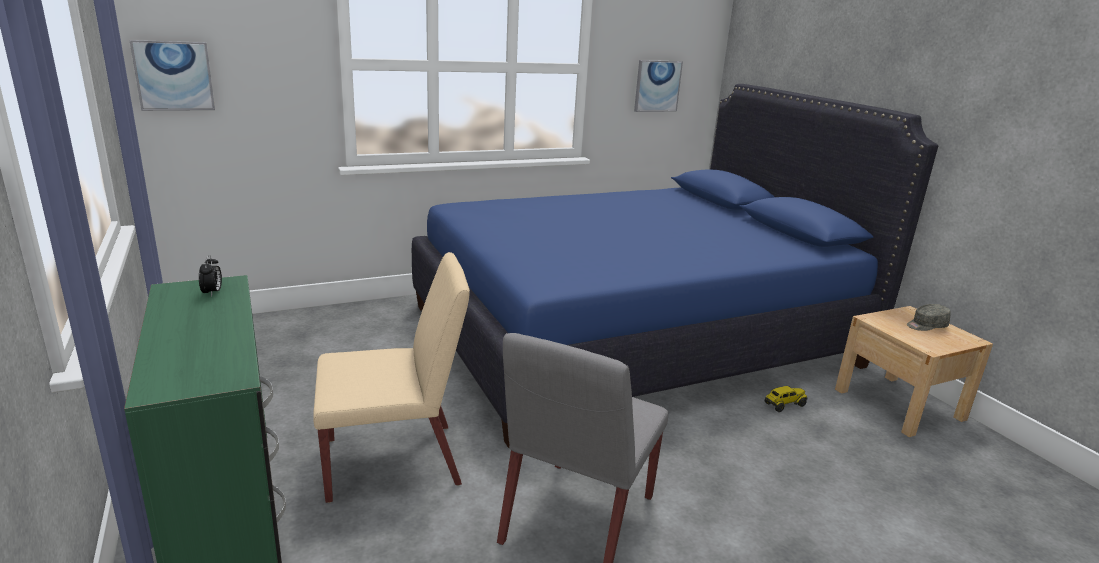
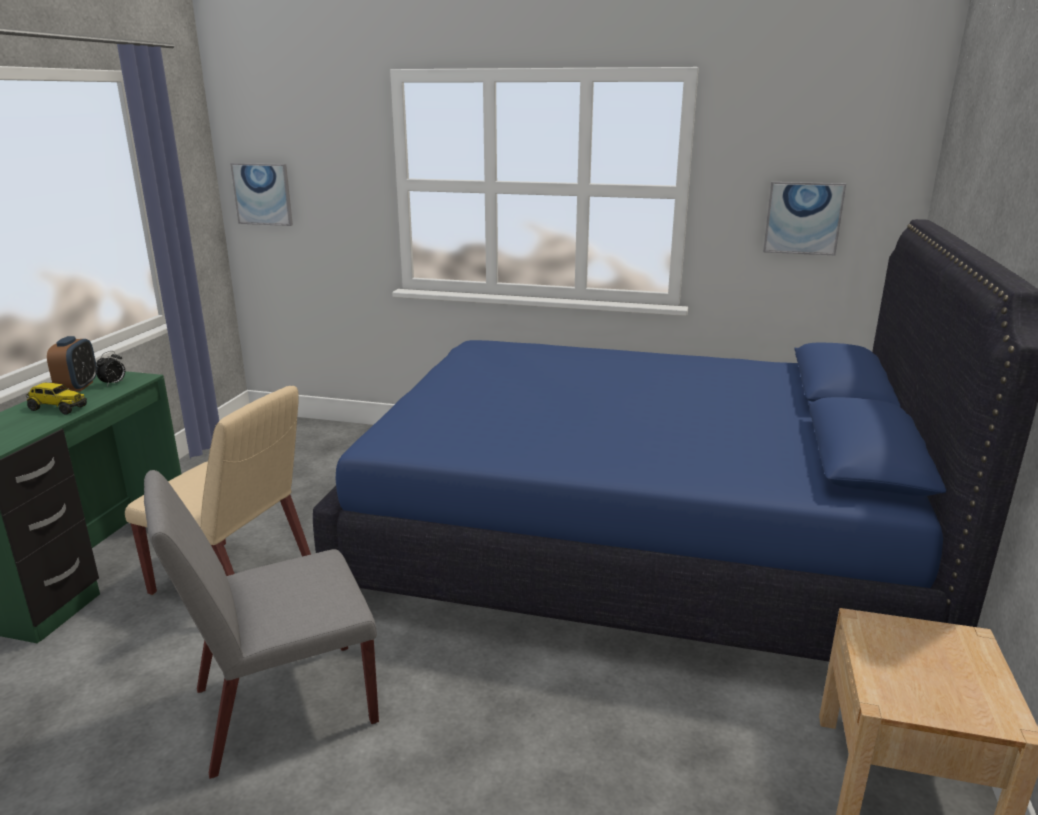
camera: 40 degrees right, 0 degrees up
(174, 304) = (78, 386): none -> alarm clock
(784, 404) = (702, 701): toy truck -> toy truck (57, 408)
(926, 326) = (952, 668): grey cap -> none

